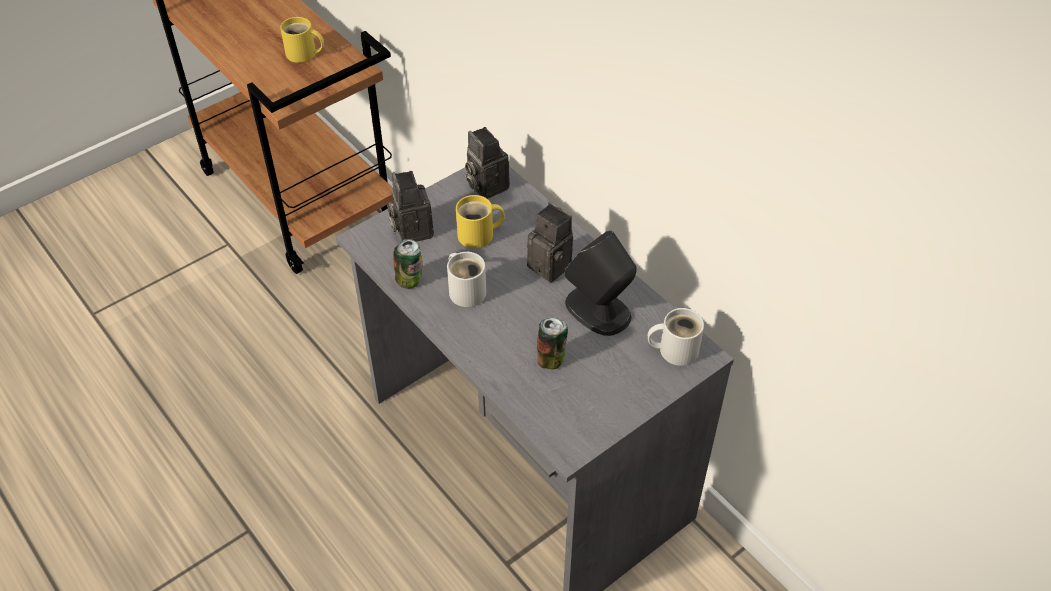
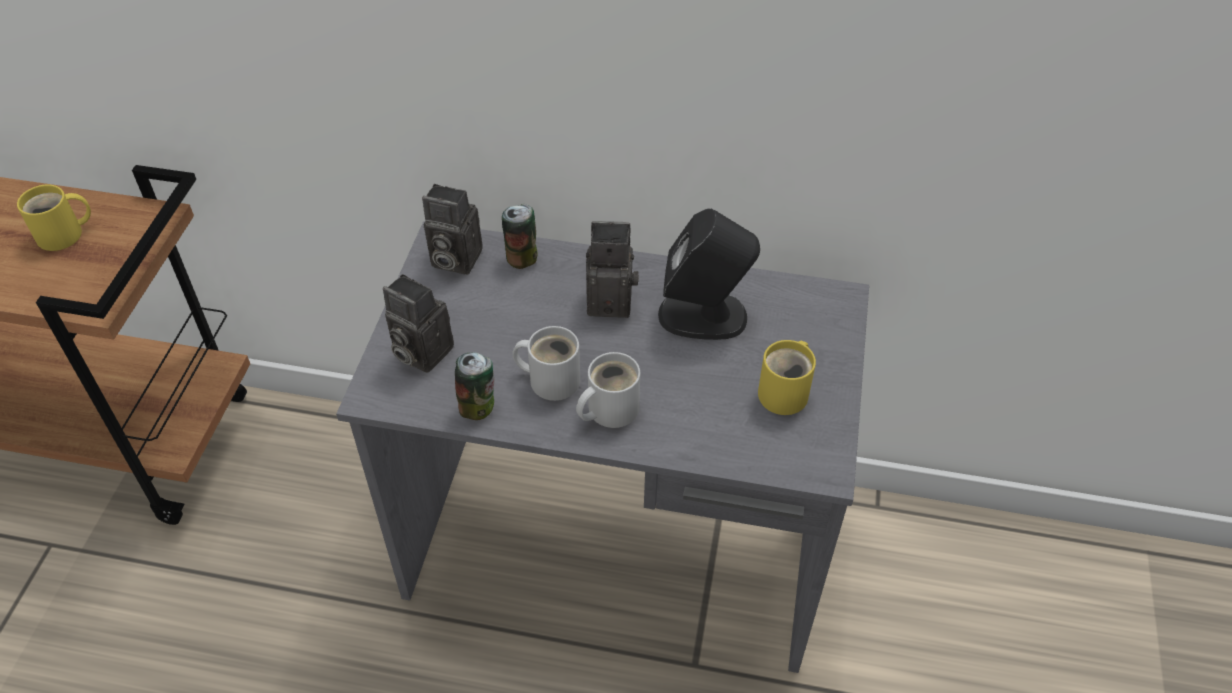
camera: 40 degrees left, 0 degrees up
(479, 235) = (503, 314): yellow mug -> yellow mug (787, 392)
(551, 359) = (712, 393): can -> can (522, 257)
(674, 349) = (811, 308): white mug -> white mug (608, 409)

